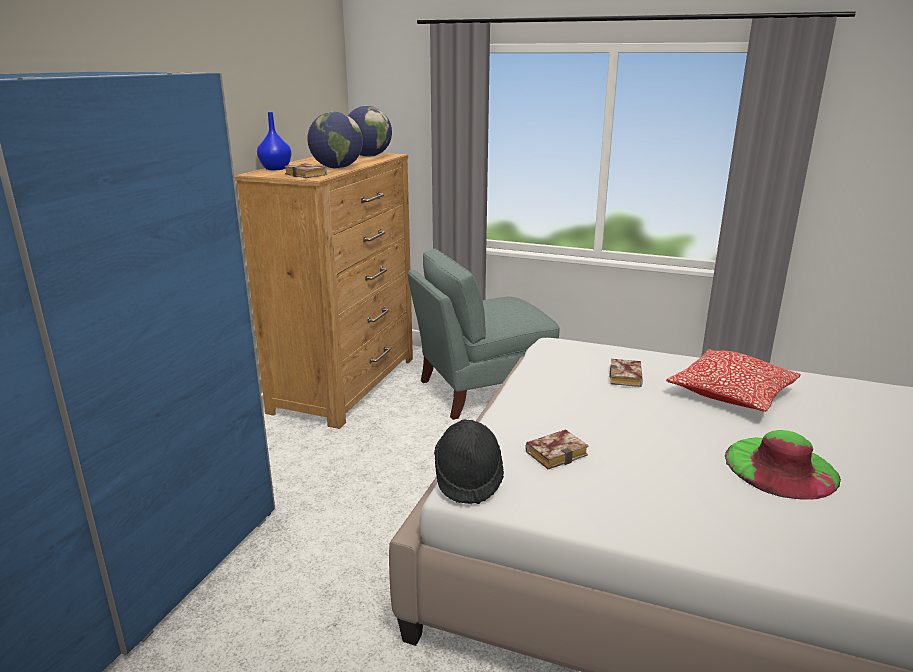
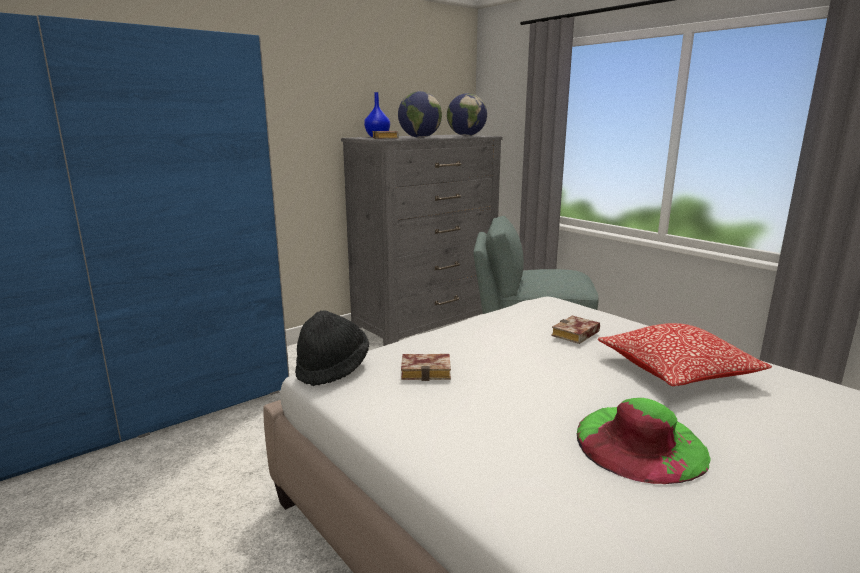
camera: 30 degrees right, 5 degrees down
(346, 384) = (425, 322): brown dresser -> grey dresser

